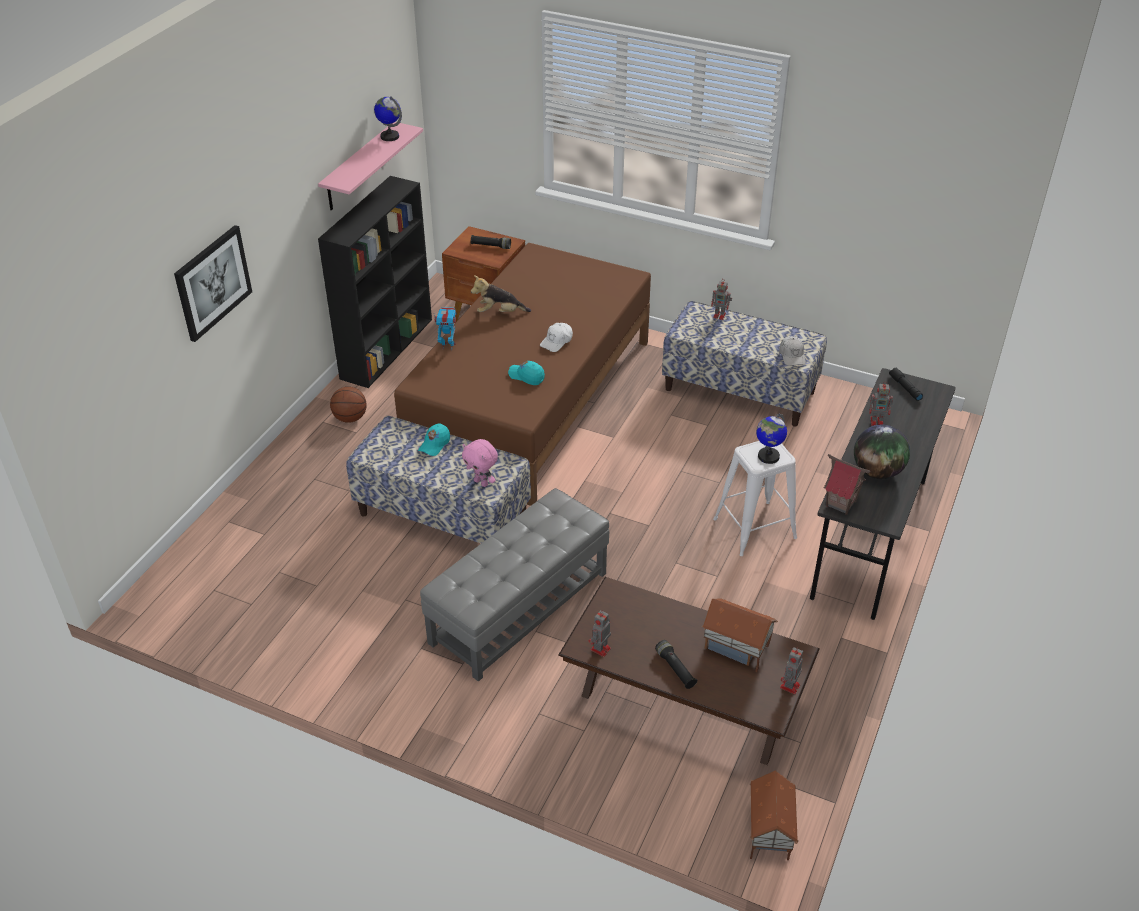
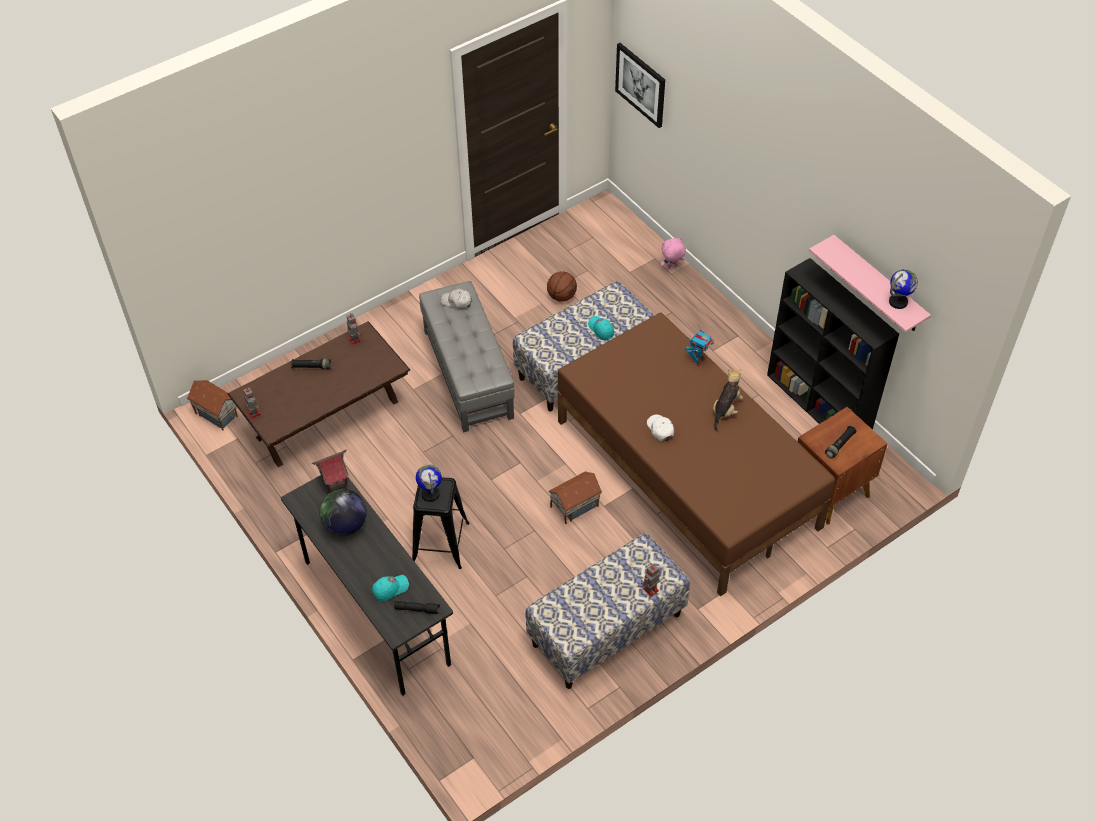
camera: 120 degrees right, 10 degrees up
(212, 282) = (729, 155): picture -> picture (641, 84)
(350, 418) = (733, 352): basketball -> basketball (561, 296)
(481, 482) = (542, 340): pink plush toy -> pink plush toy (672, 267)
(526, 376) = (625, 391): turquoise cap -> turquoise cap (390, 589)
(736, 649) = (300, 403): toy house -> toy house (574, 506)
(754, 528) = (440, 543): white stool -> black stool
(792, 355) = (556, 610): white cap -> white cap (457, 302)
(877, 422) = (394, 562): toy robot -> none

